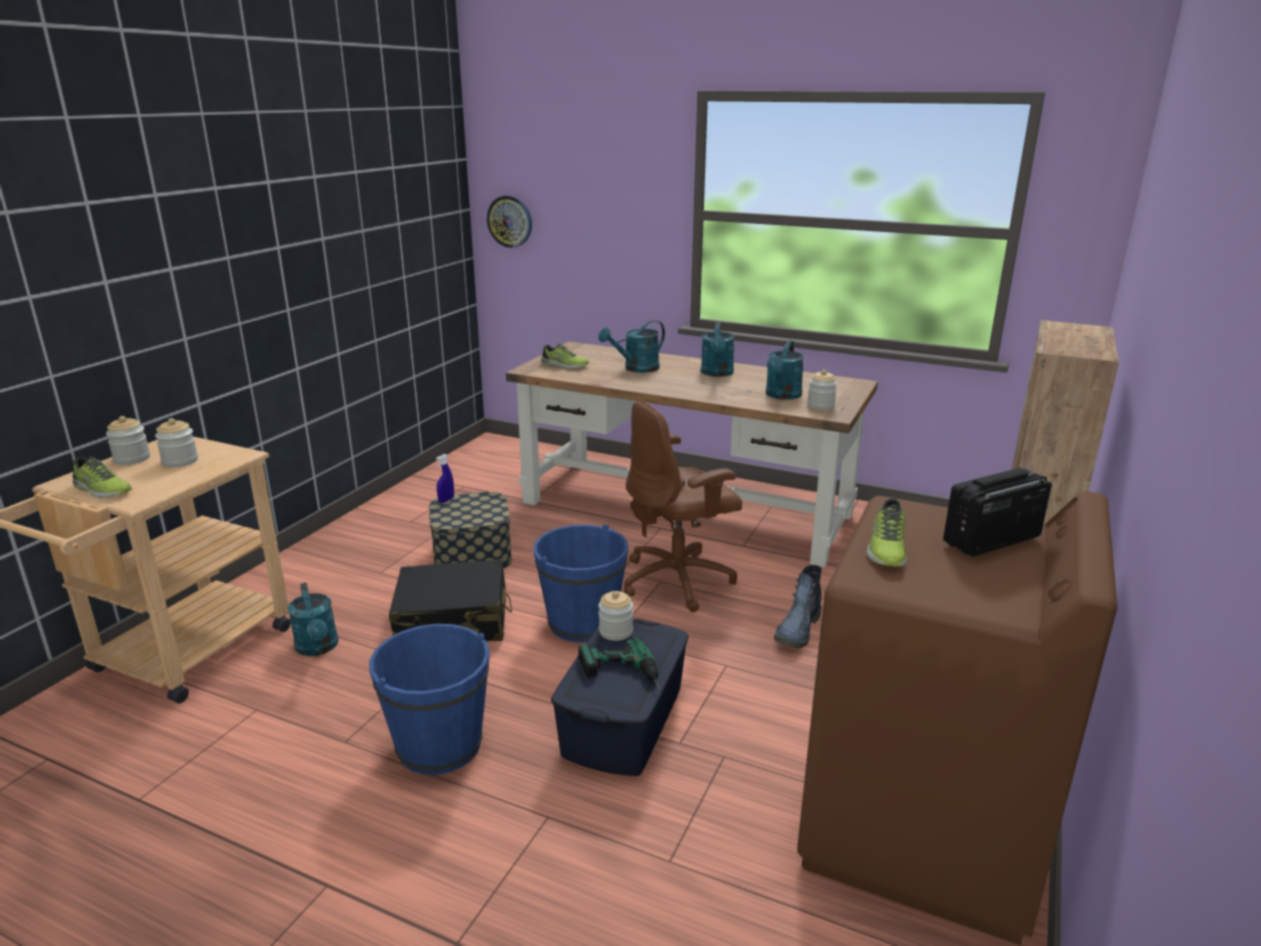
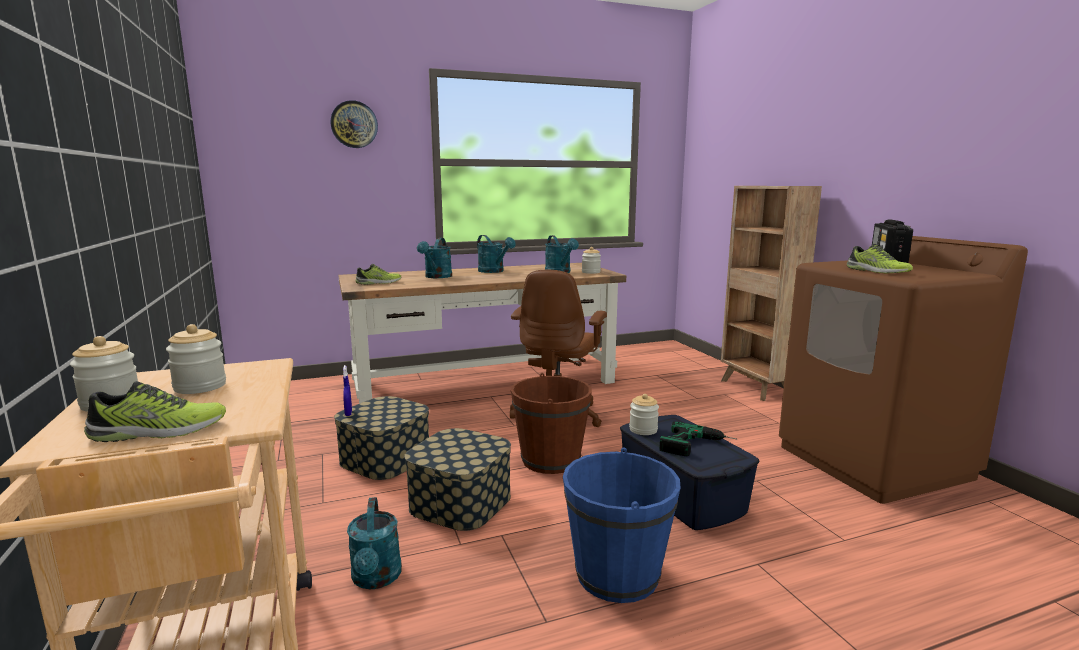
camera: 45 degrees left, 10 degrees down
(318, 648) = (376, 579): turquoise watering can -> turquoise watering can turned 60 degrees clockwise
(453, 622) = (460, 501): black suitcase -> storage box
(510, 221) = (251, 176): wall clock -> wall clock (354, 124)
(582, 623) = (551, 460): blue bucket -> brown bucket
(798, 630) = (663, 412): boot -> none

